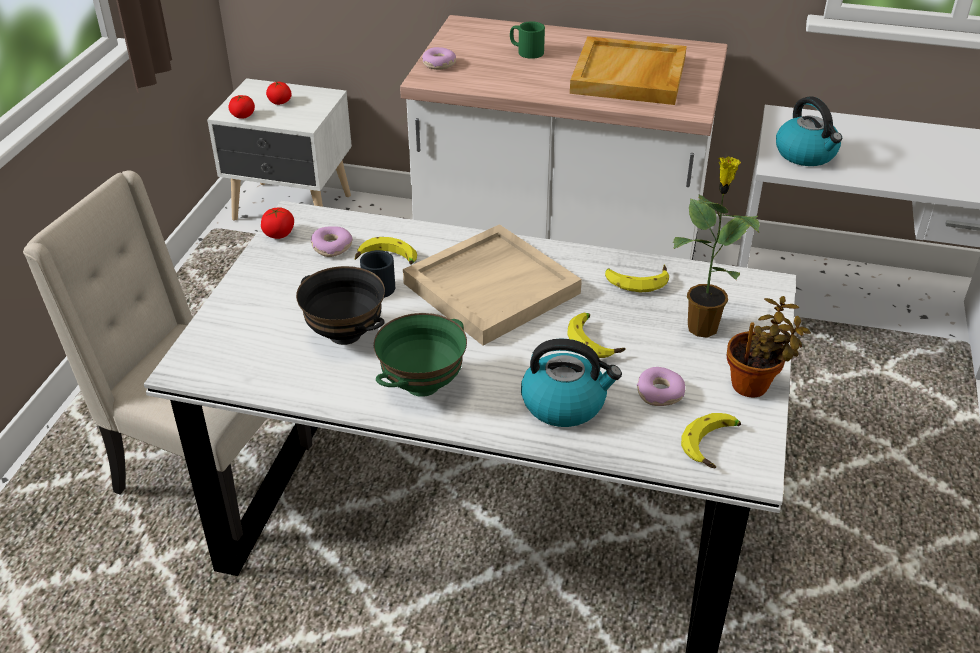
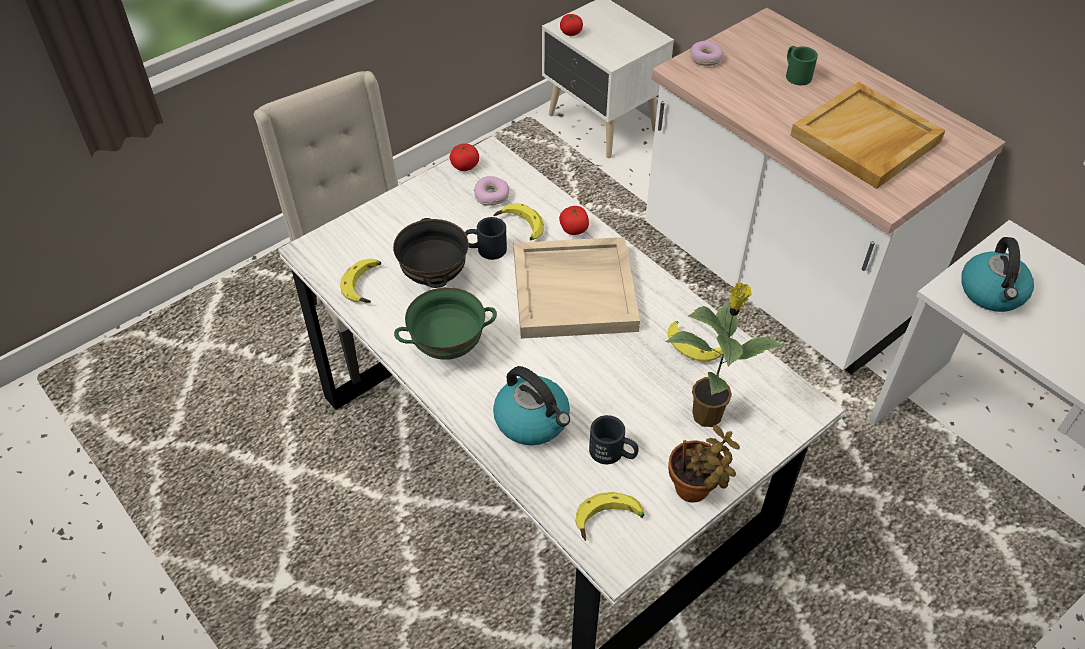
camera: 35 degrees right, 10 degrees up
(280, 102) = (610, 31): tomato -> tomato (574, 229)
(595, 341) = (608, 380): banana -> banana (366, 285)
(660, 393) = (613, 453): donut -> black mug

